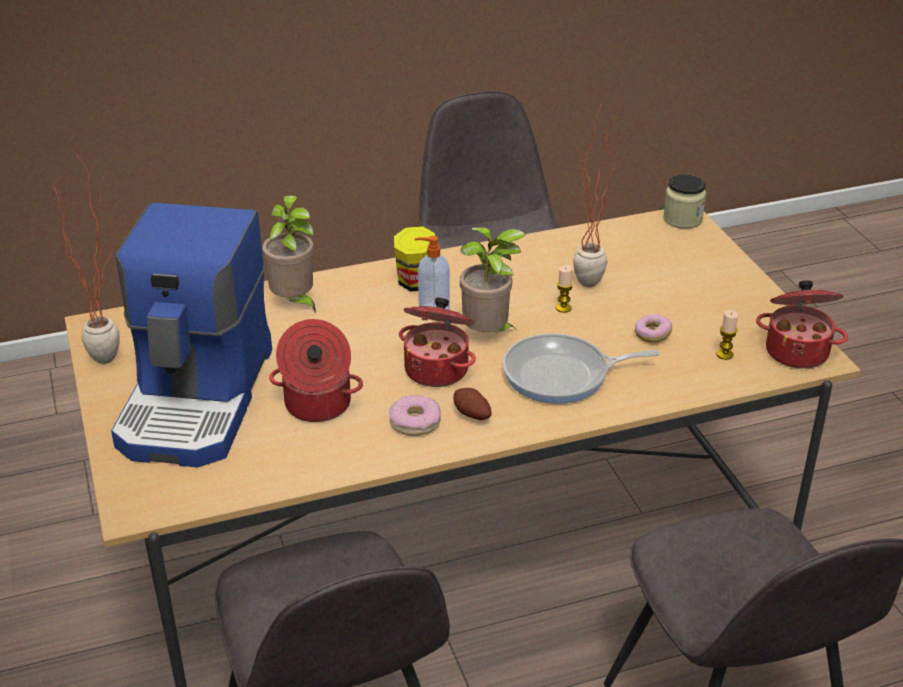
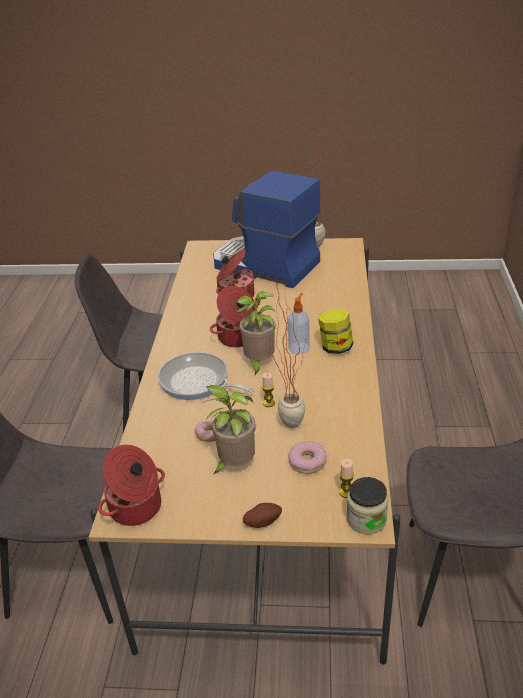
camera: 115 degrees right, 0 degrees up
(294, 303) = (337, 301): potted plant -> potted plant (234, 465)
(415, 422) = (198, 322): donut -> donut (307, 461)
(471, 415) = (188, 340): potato -> potato (262, 521)
(562, 375) = (197, 382): frying pan -> frying pan turned 75 degrees counterclockwise
(724, 354) = (162, 464): candle -> candle (346, 492)

